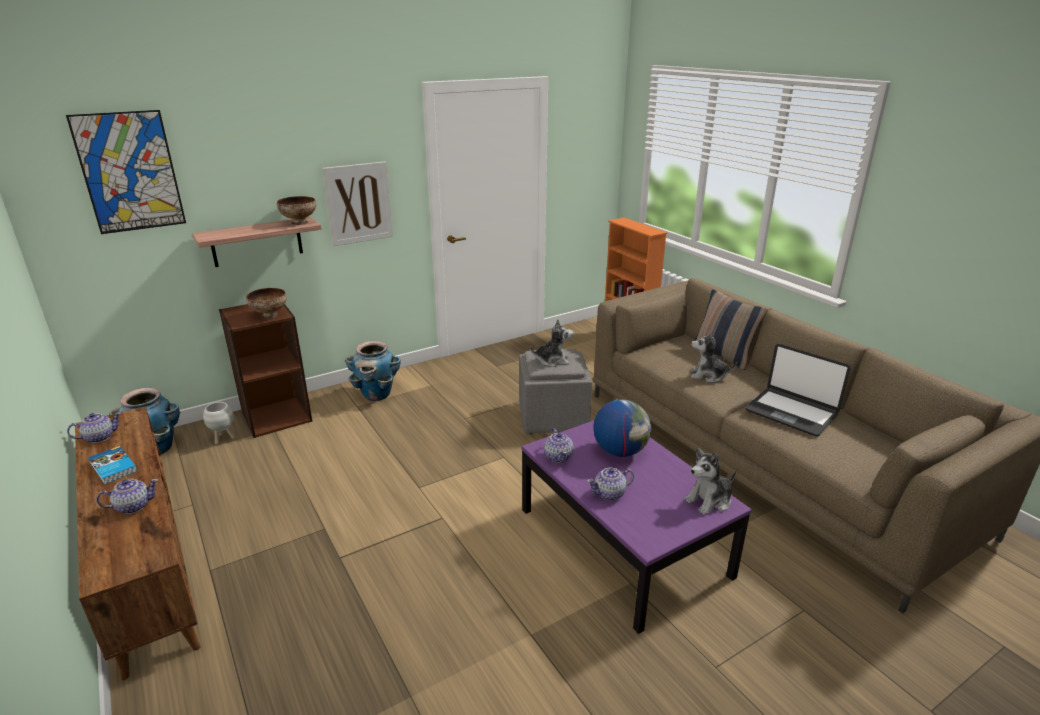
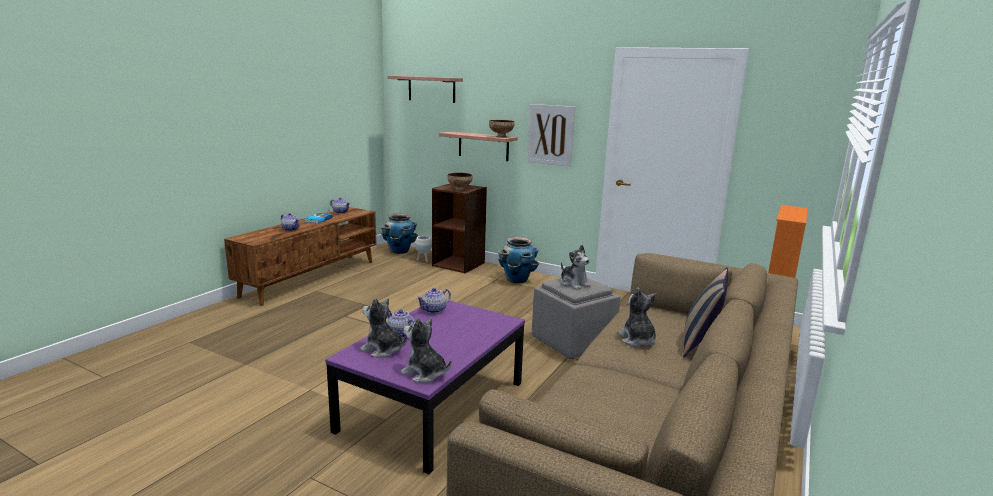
camera: 60 degrees right, 10 degrees down
(129, 172) = (431, 89): picture -> shelf
(620, 451) = (464, 329): globe -> none
(644, 515) = (383, 350): none -> plush toy
(791, 412) = (620, 390): laptop -> none

